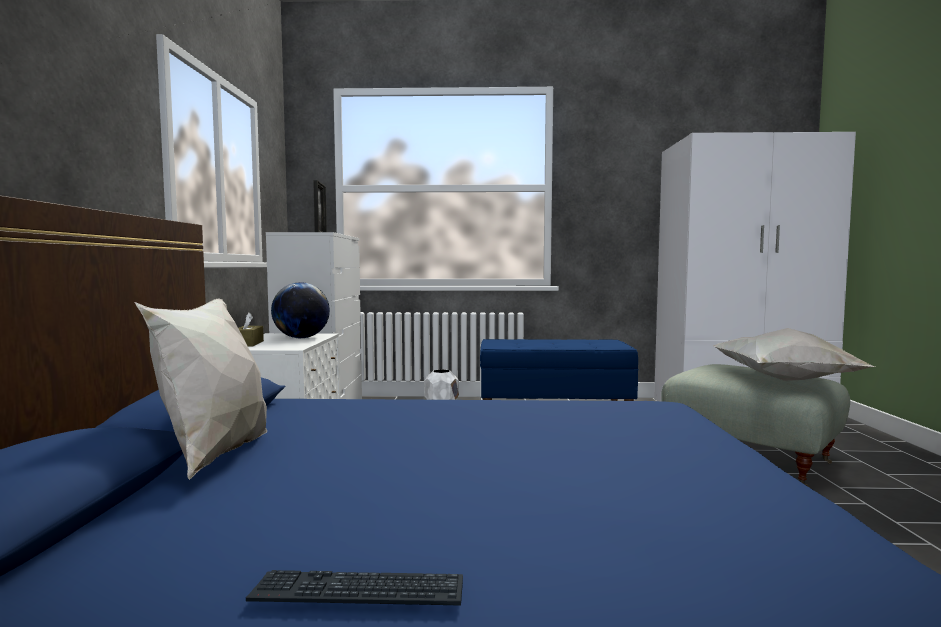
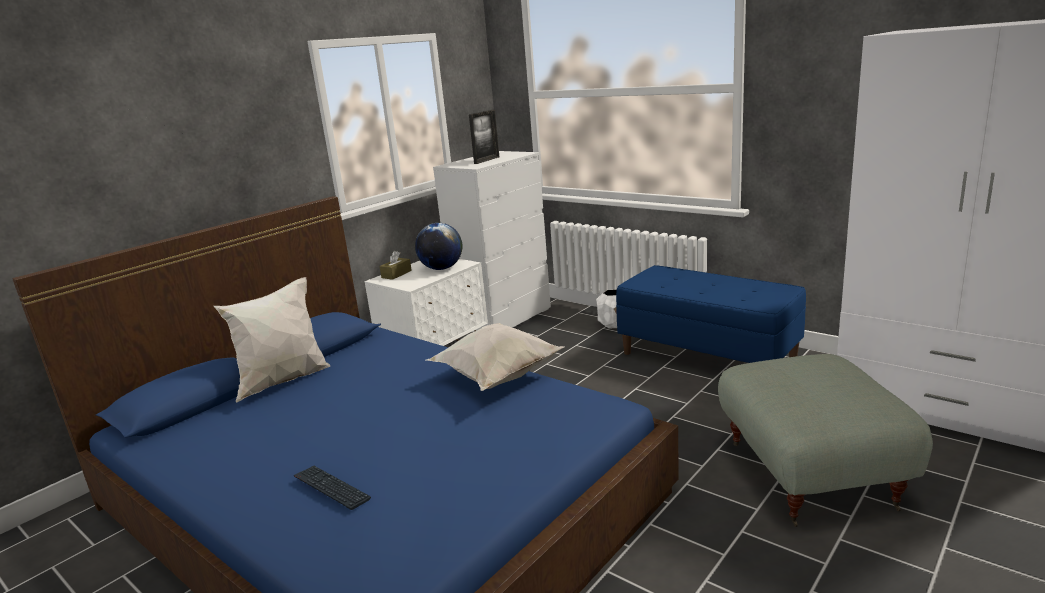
camera: 40 degrees right, 15 degrees up
(359, 592) = (217, 486): keyboard -> keyboard (331, 488)
(785, 381) = (817, 407): white pillow -> white pillow (496, 378)

